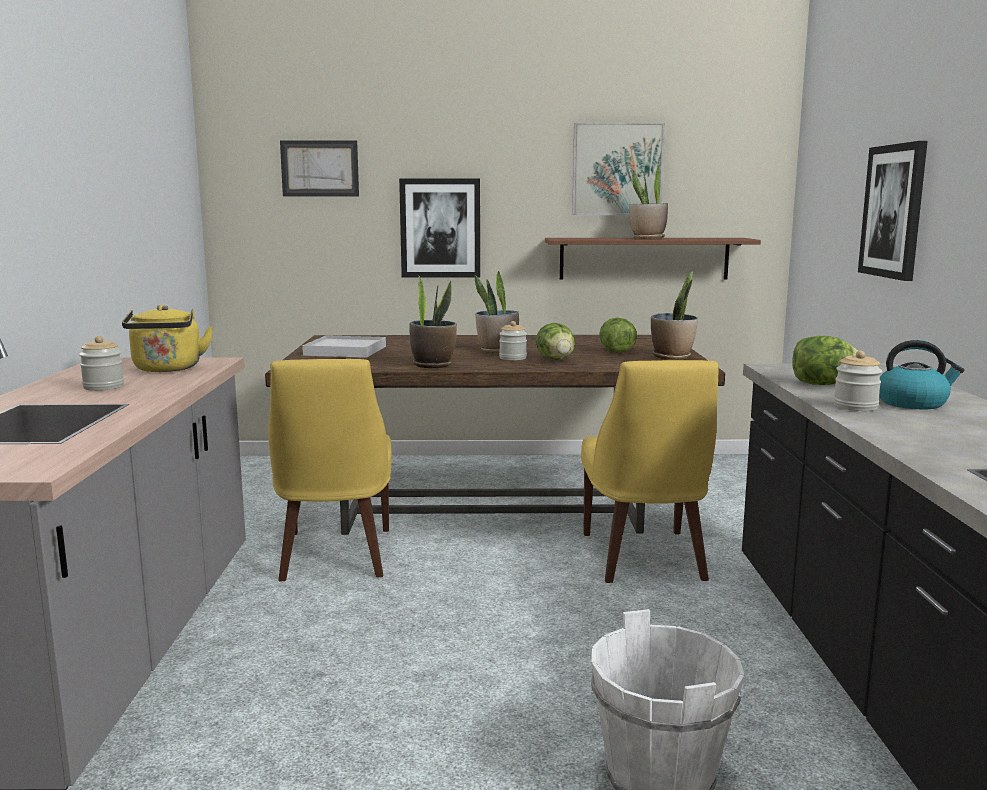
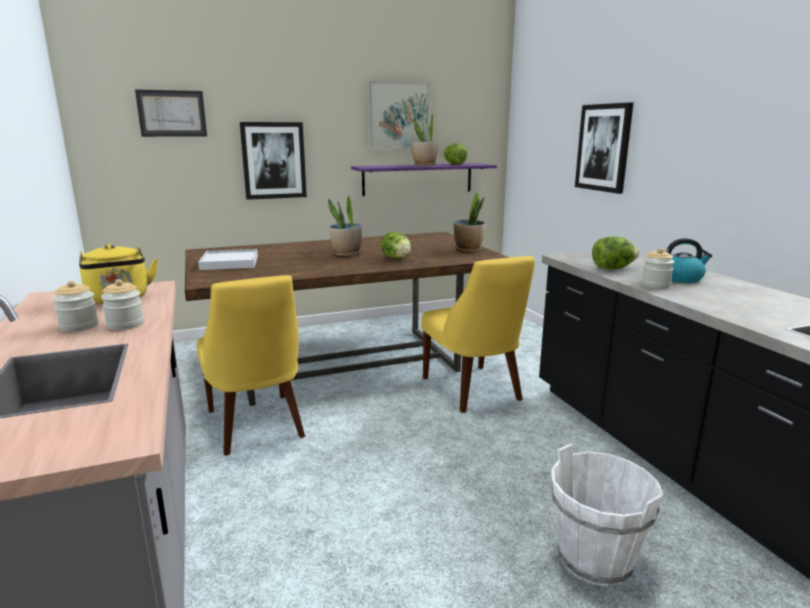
camera: 20 degrees left, 5 degrees up
(433, 365) = (314, 270): potted plant -> none
(513, 358) = (364, 259): jar -> jar (125, 324)
(616, 352) = (428, 248): lettuce -> lettuce (454, 164)
(644, 258) = (418, 179): brown shelf -> purple shelf

